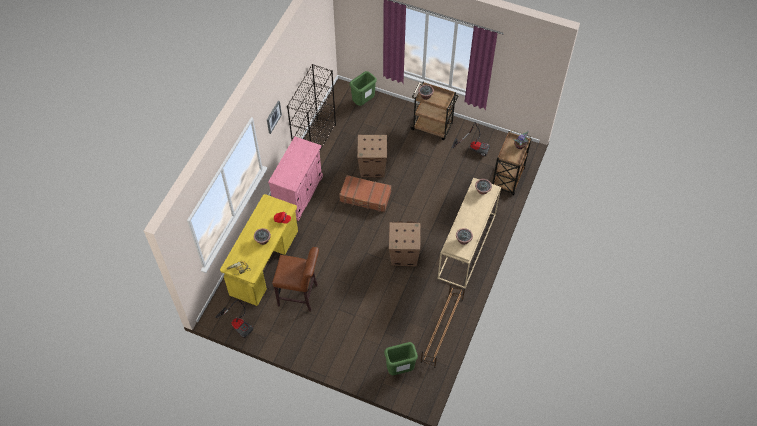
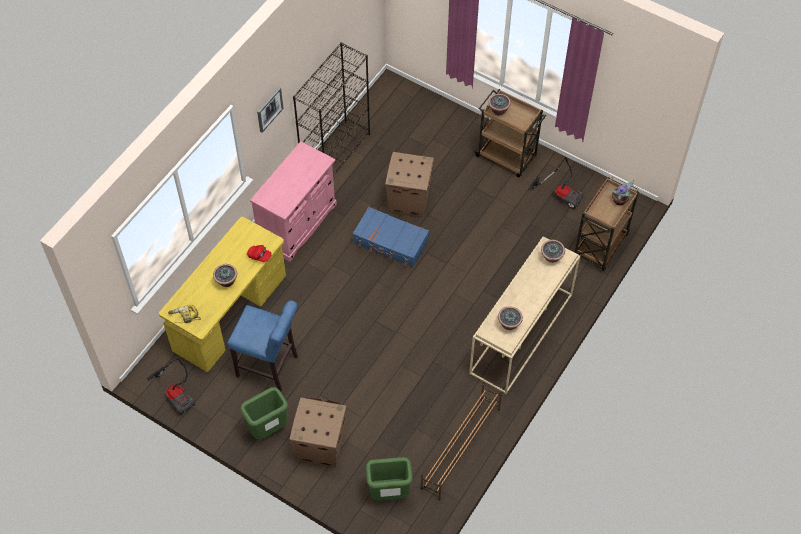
camera: 10 degrees right, 0 degrees up
(300, 296) = (270, 367): brown stool -> blue stool
(363, 101) = (415, 106): green trash can -> green trash can (268, 429)
(365, 197) = (390, 242): brown suitcase -> blue suitcase
(403, 254) = (427, 332): cardboard box -> cardboard box (320, 446)

